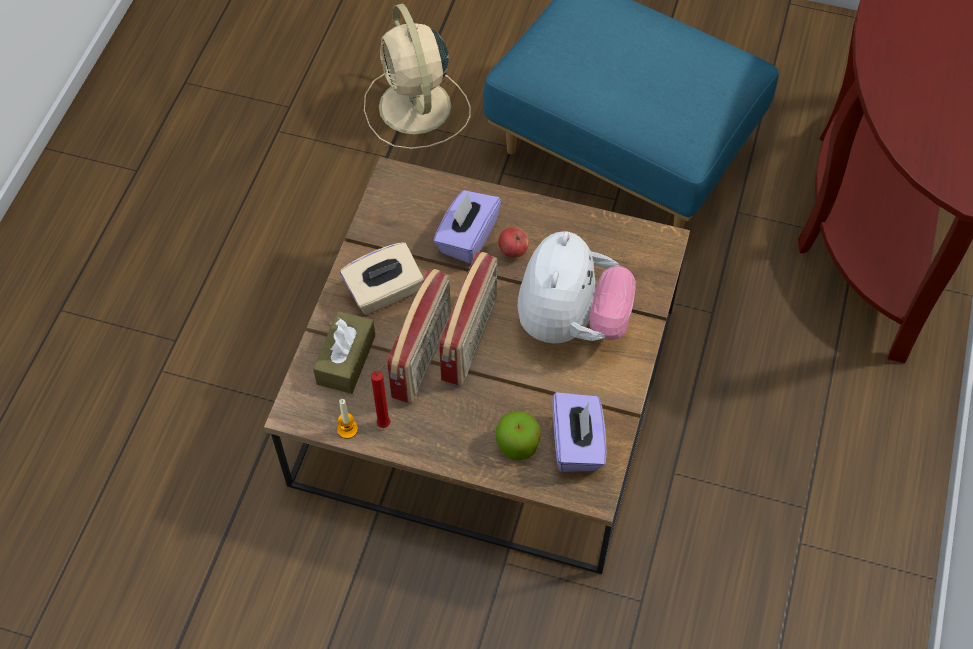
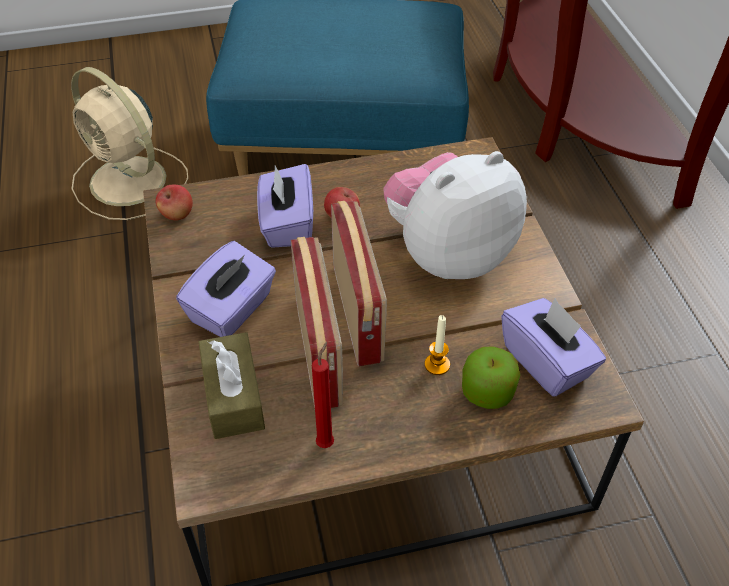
camera: 30 degrees left, 10 degrees down
(347, 429) = (285, 471): candle -> candle (437, 365)
(384, 292) = (232, 309): beige tissue box -> purple tissue box
(392, 191) = (177, 215): none -> apple
(571, 322) = (448, 254): plush toy -> plush toy turned 105 degrees counterclockwise

